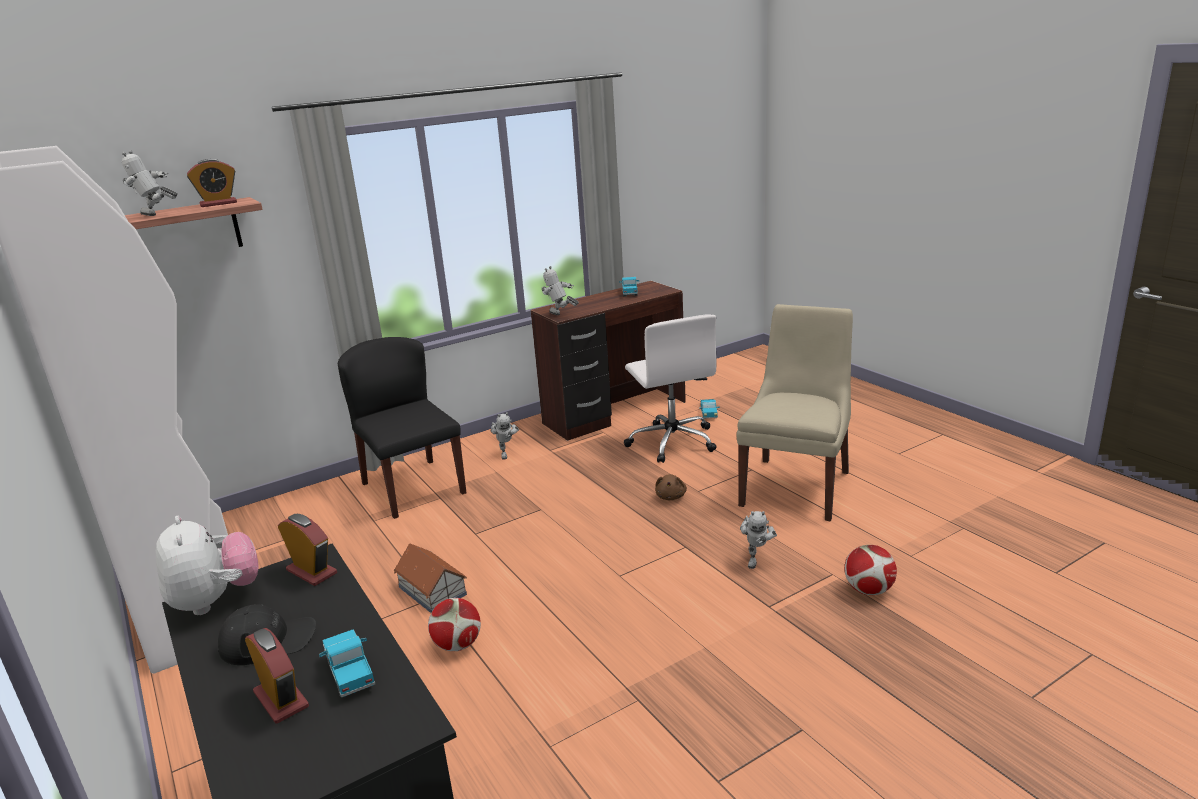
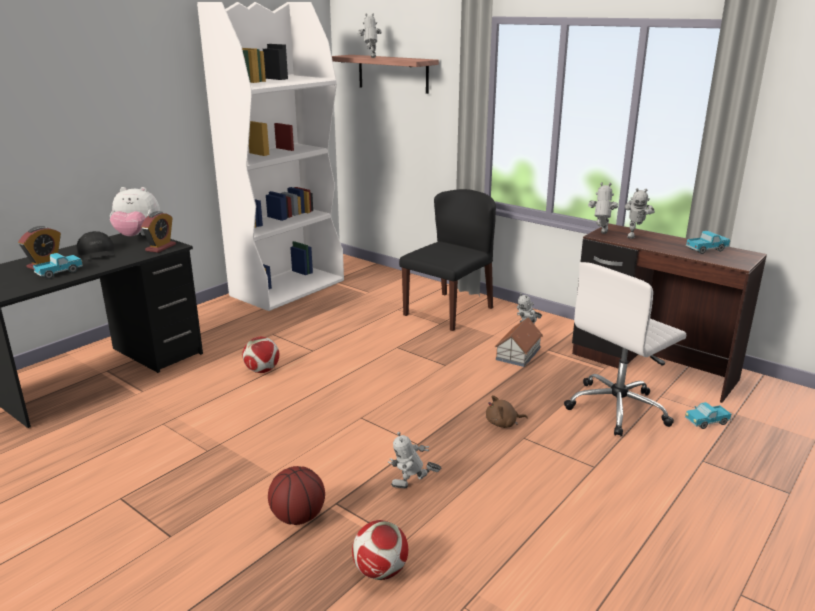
camera: 70 degrees right, 0 degrees up
(216, 600) = (137, 236): plush toy -> plush toy turned 45 degrees clockwise
(218, 203) = (411, 59): alarm clock -> none
(432, 590) = (321, 348): toy house -> toy house (518, 353)
(575, 306) = (634, 236): none -> toy robot
(786, 632) = (297, 517): none -> basketball
(796, 486) = (576, 503): beige chair -> none

